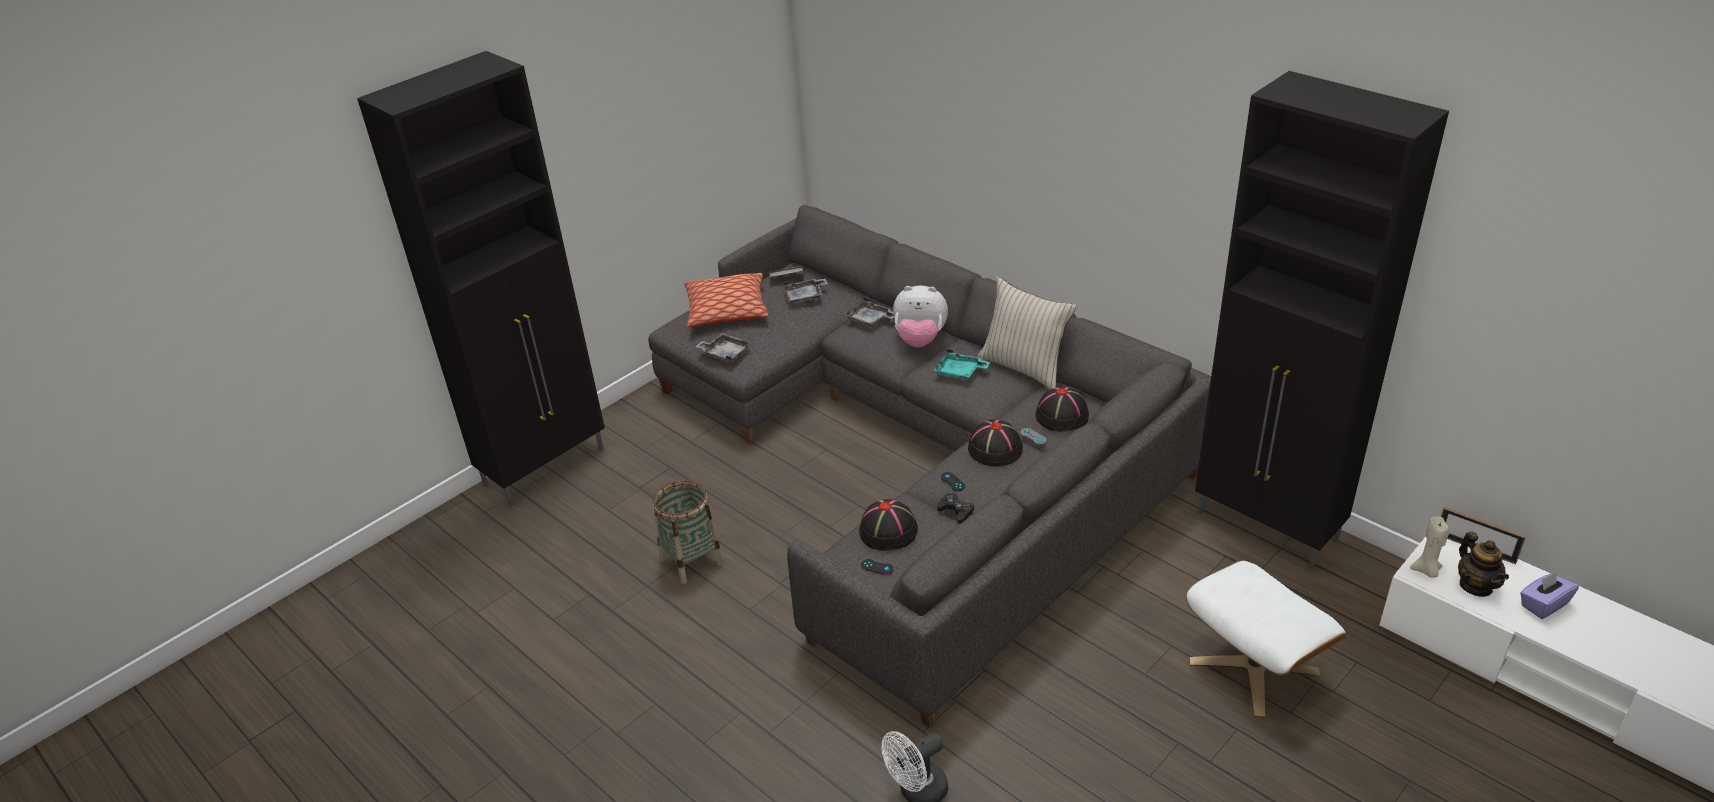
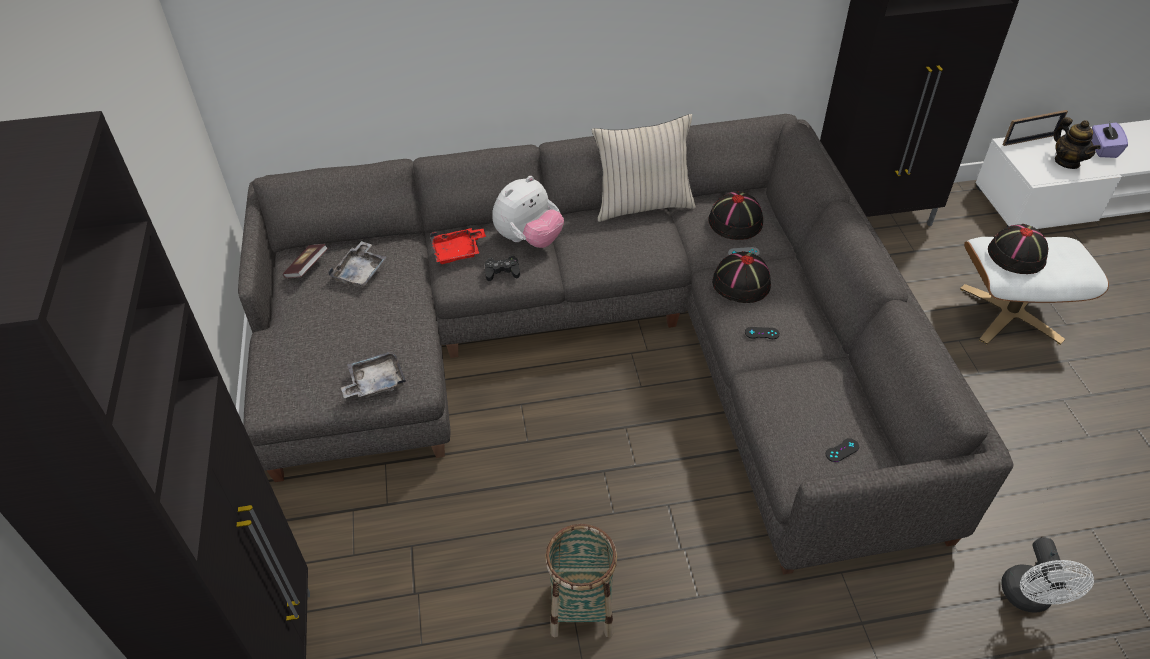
camera: 55 degrees left, 10 degrees up
(727, 310) = (301, 340): pillow -> none
(870, 320) = (458, 252): grey tray -> red tray
(889, 531) = (796, 413): black hat -> black hat (1017, 255)
(956, 511) = (803, 354): black game controller -> black game controller (502, 272)
(960, 372) = (609, 242): turquoise tray -> none
(1426, 570) = (1037, 171): beige candle -> none
(1475, 586) = (1067, 162): teapot -> teapot turned 45 degrees clockwise

